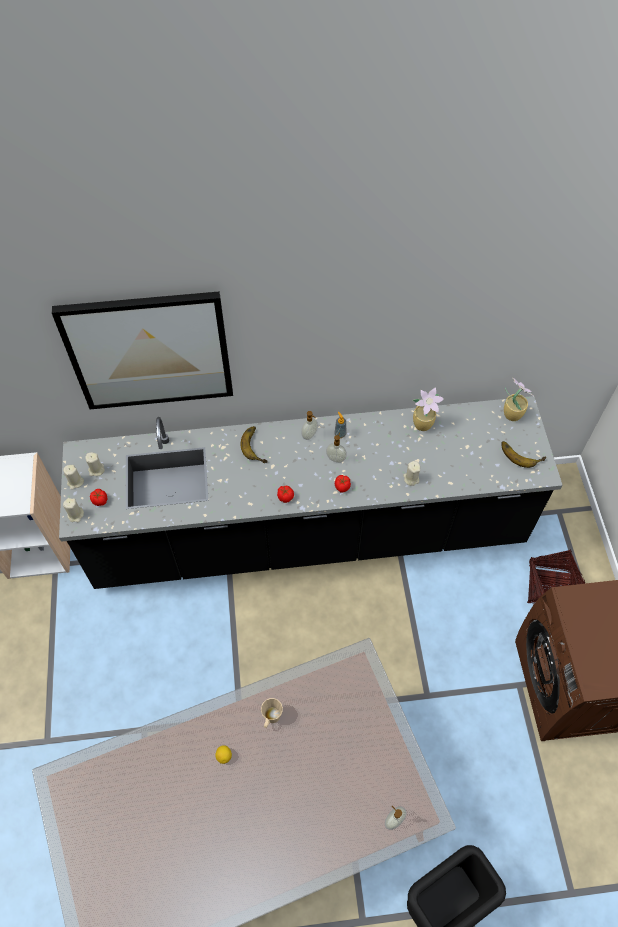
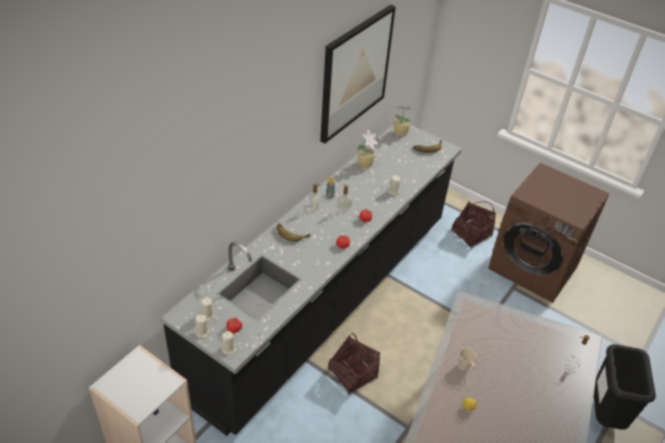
camera: 50 degrees left, 15 degrees down
(149, 351) = (218, 182): picture -> picture (355, 73)
(251, 624) = (352, 374): none -> basket

